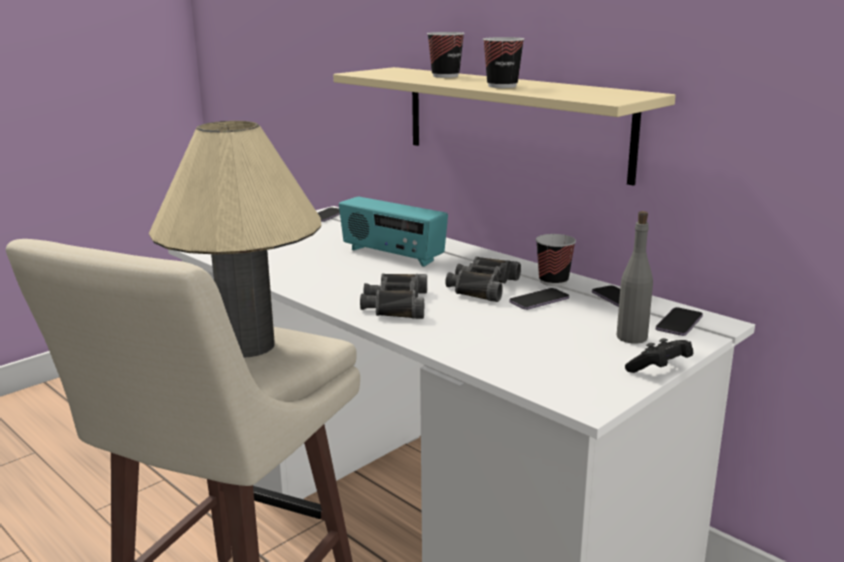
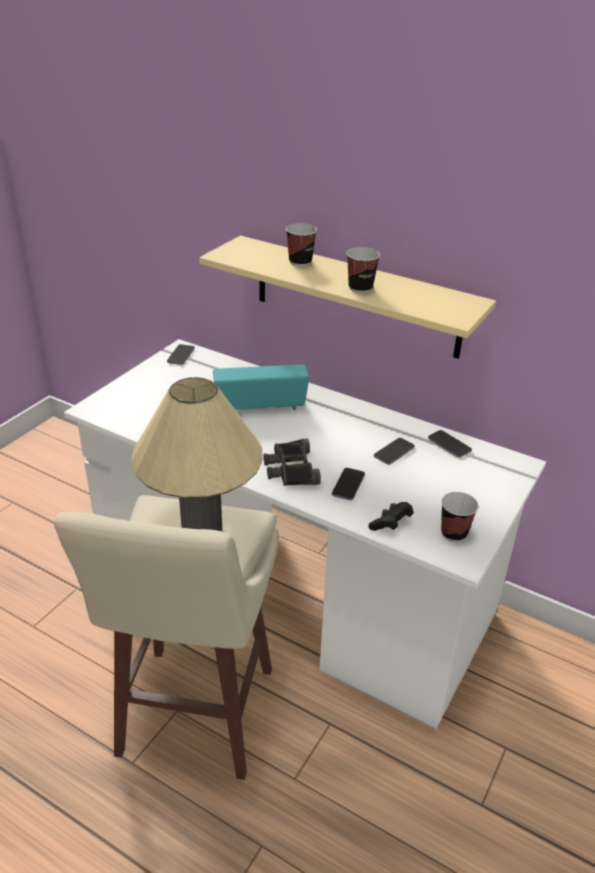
camera: 15 degrees left, 15 degrees up
(392, 255) = (260, 406): radio -> radio turned 150 degrees clockwise
(481, 286) = (346, 439): black binoculars -> none
(553, 281) = (396, 427): cup -> cup (454, 533)
(632, 337) = (471, 486): grey bottle -> none
(659, 369) = (498, 519): black game controller -> black game controller (391, 524)
(679, 324) = (497, 467): phone -> phone (348, 485)

